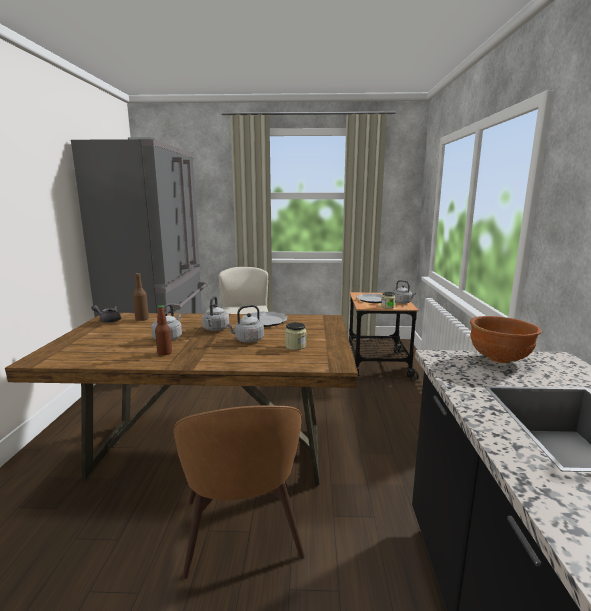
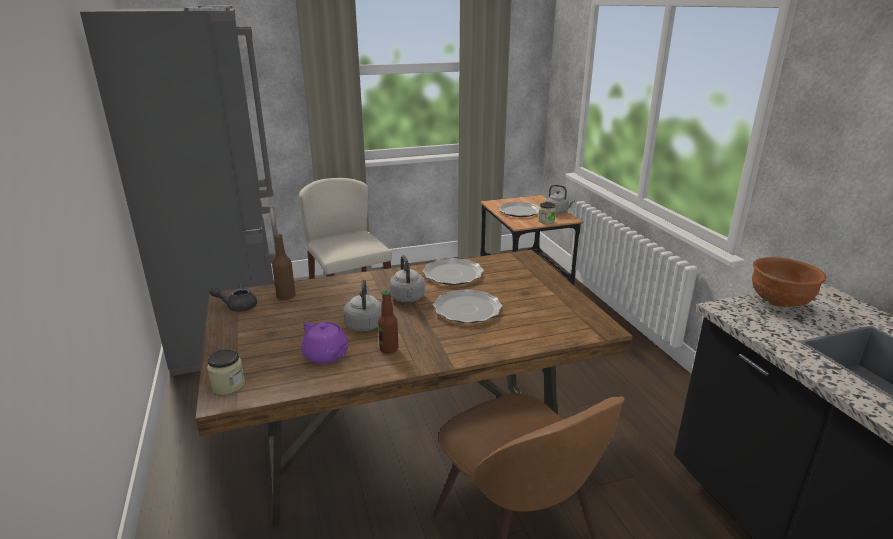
camera: 20 degrees left, 10 degrees up
(122, 350) = (326, 355): none -> purple teapot
(247, 340) = (467, 309): grey kettle -> plate
(295, 346) = (531, 309): jar -> jar (228, 385)

